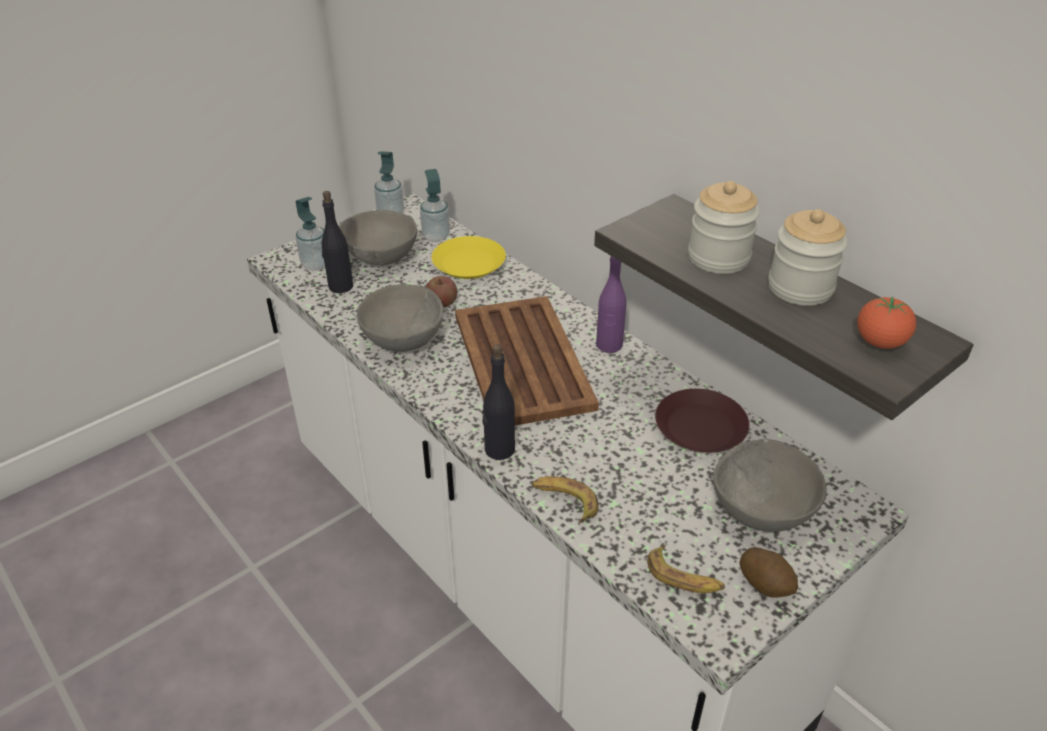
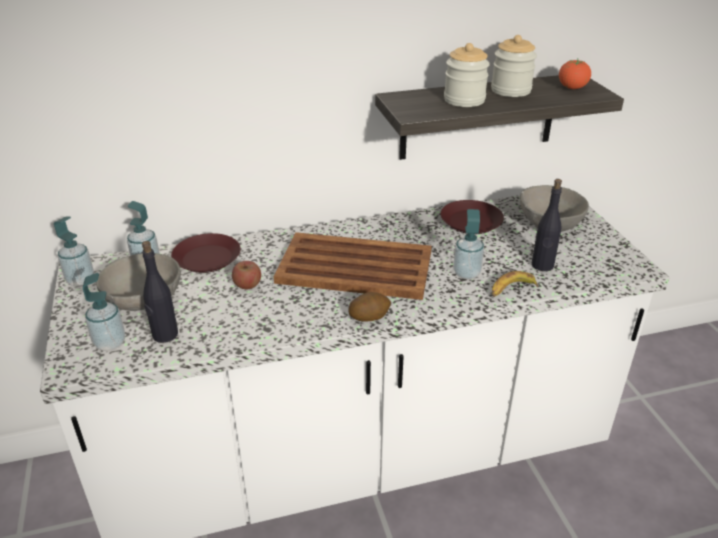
camera: 65 degrees left, 5 degrees down
(403, 339) = (279, 316): grey bowl -> none
(468, 263) = (206, 259): yellow plate -> brown plate
(499, 449) = (446, 302): black bottle -> black bottle (542, 265)
(572, 452) = (466, 273): none -> soap dispenser
(609, 345) = (366, 228): purple bottle -> none
(684, 577) = (592, 266): banana -> none
(765, 583) = (605, 242): potato -> potato (369, 316)

